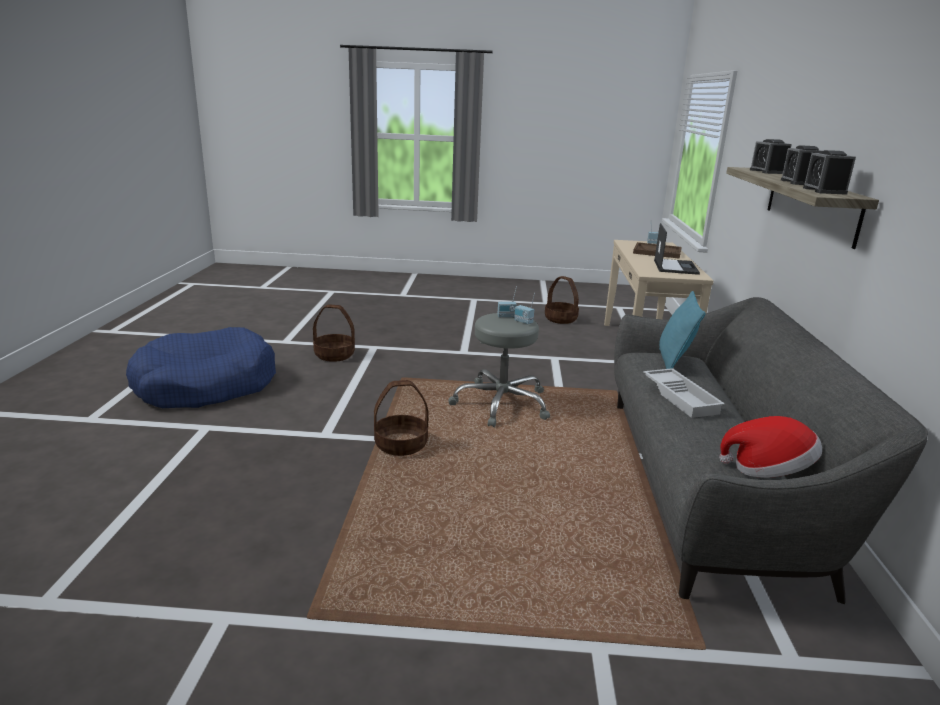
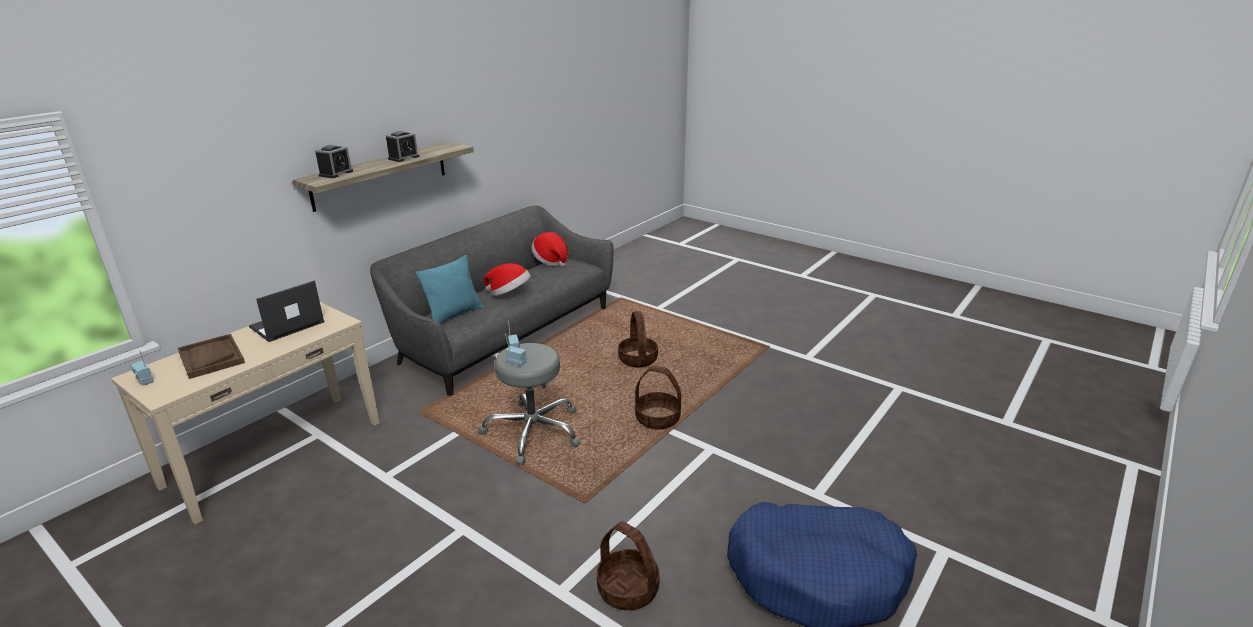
camera: 145 degrees left, 5 degrees up
(561, 319) = (214, 565): basket -> basket (637, 359)
(682, 397) = (509, 294): white tray -> hat
(824, 191) = (439, 149): alarm clock -> none

